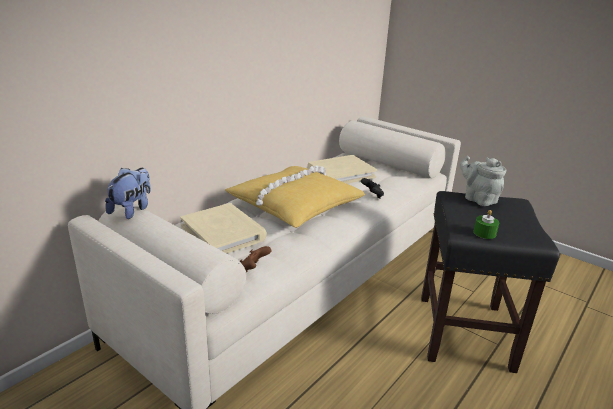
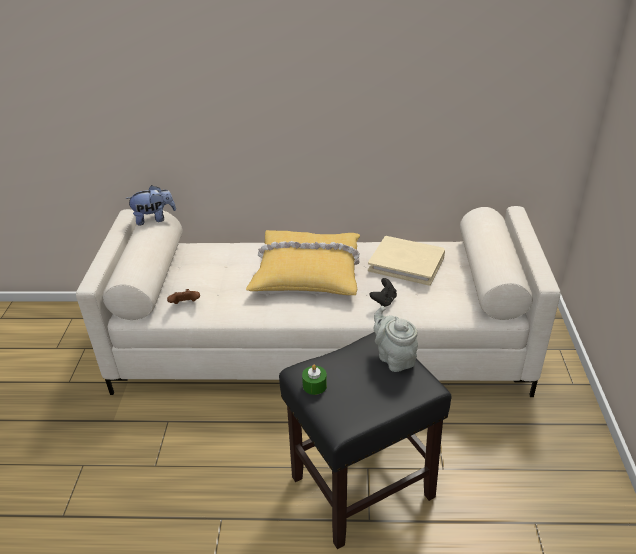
camera: 55 degrees right, 10 degrees up
(223, 232) = (219, 266): beige book -> none
(478, 199) = (394, 358): grey teapot -> grey teapot turned 45 degrees counterclockwise

